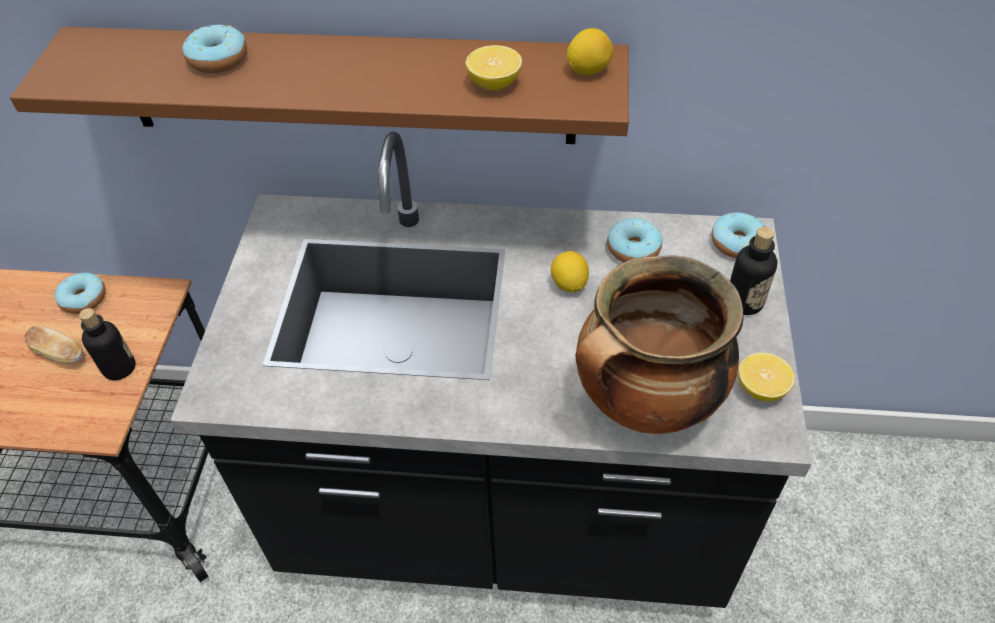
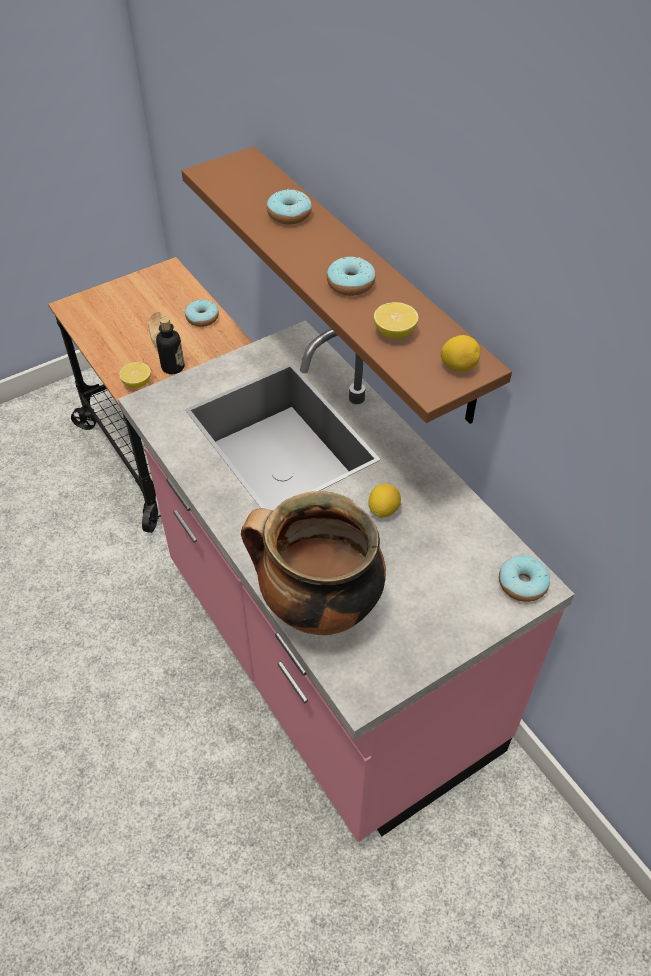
camera: 50 degrees right, 0 degrees up
(504, 512) = (325, 659): black counter -> pink counter
(633, 248) = (452, 526): donut -> donut (350, 284)
(744, 302) = (466, 618): bottle -> none
(761, 389) = (393, 668): lemon -> lemon (137, 383)

